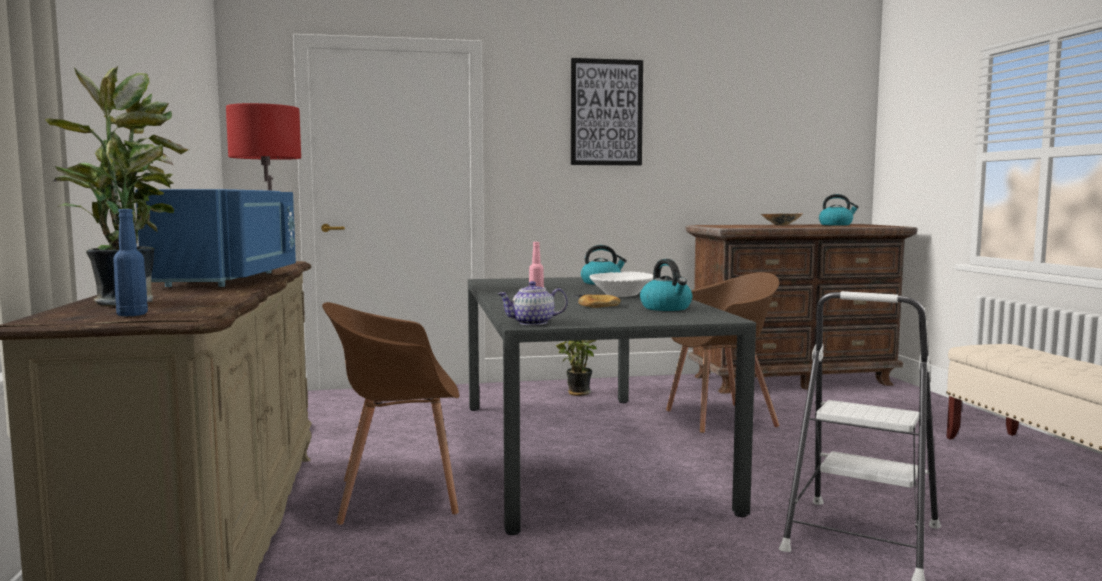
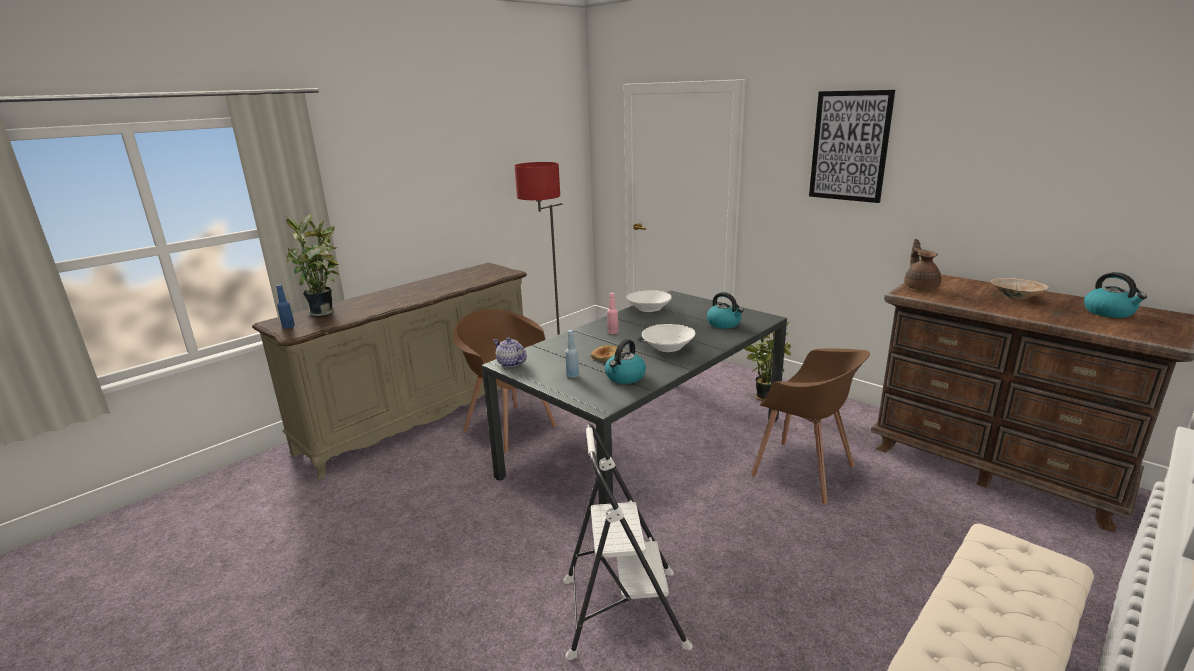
camera: 55 degrees right, 15 degrees up
(230, 279) = (417, 294): blue microwave -> none
(502, 286) = (648, 309): none -> white bowl
(625, 315) = (572, 375): none -> blue bottle
(723, 226) = (920, 287): none -> brown teapot

